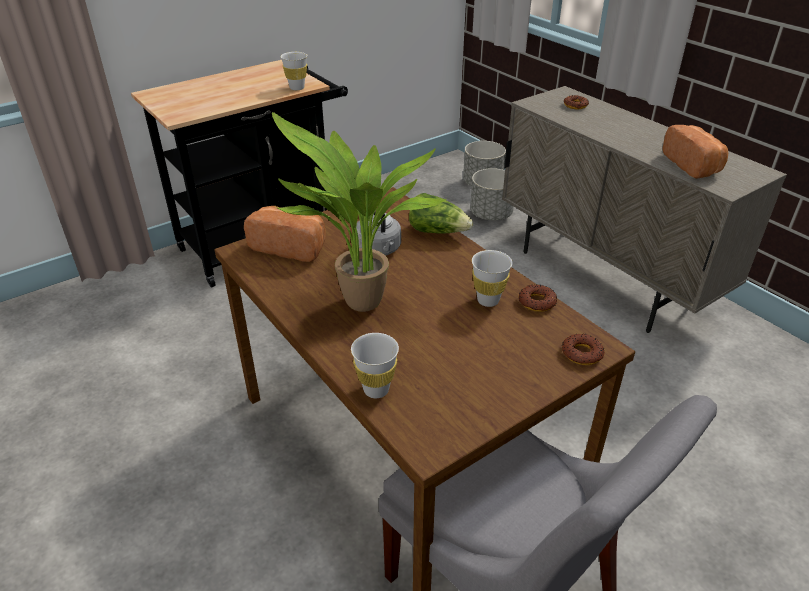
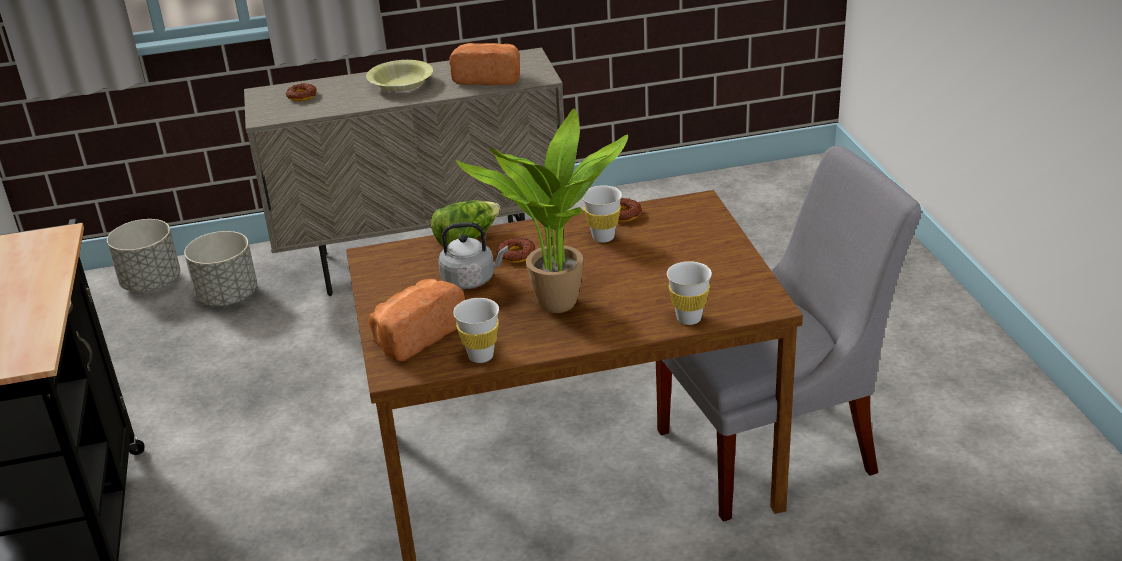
camera: 65 degrees left, 5 degrees down
(297, 88) = (56, 247): white cup -> white cup (481, 356)
(582, 353) = (703, 212): donut -> donut (516, 254)
(636, 133) = (401, 84): none -> yellow bowl

